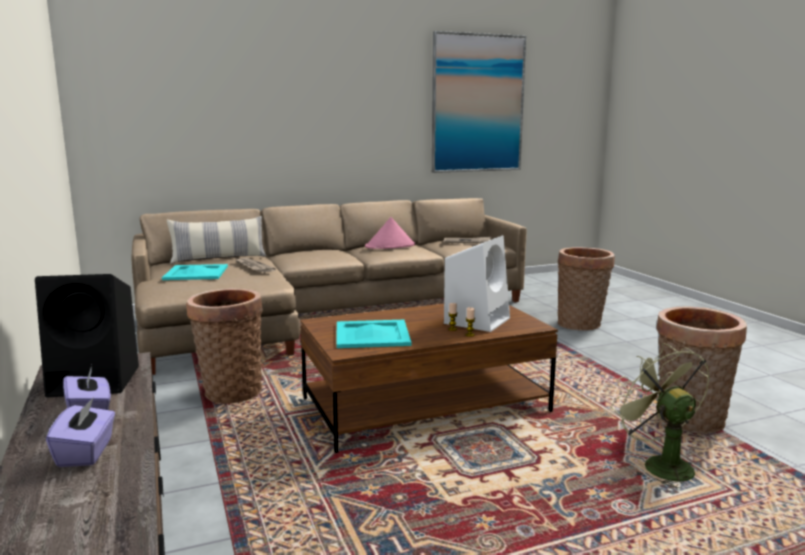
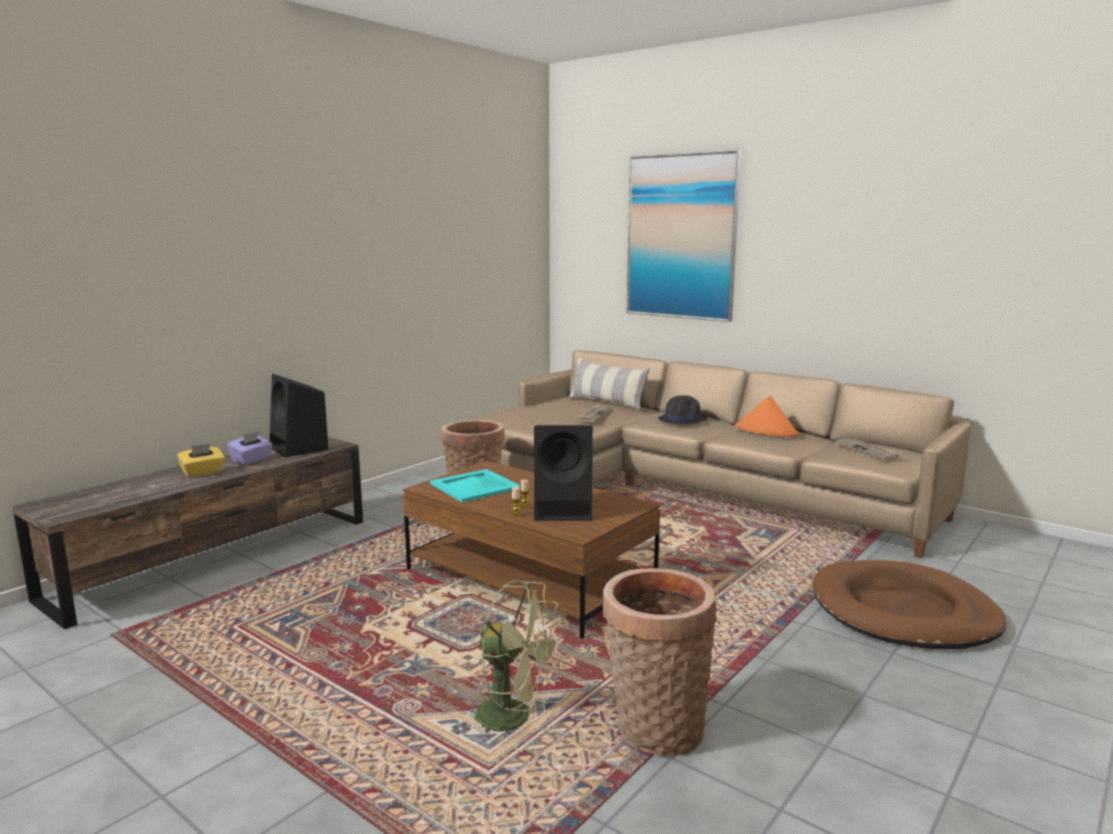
camera: 60 degrees right, 0 degrees up
(86, 453) = (203, 473): purple tissue box -> yellow tissue box
(195, 273) = (548, 408): turquoise tray -> none
(320, 254) = (683, 420): none -> black hat
(390, 246) = (766, 431): pink hat -> orange hat
(477, 104) = (990, 256): picture -> picture (681, 237)
(477, 320) = (565, 510): white speaker -> black speaker
(581, 325) = (903, 612): basket -> brown dog bed
(659, 465) = (515, 718): green fan -> green fan turned 75 degrees clockwise

